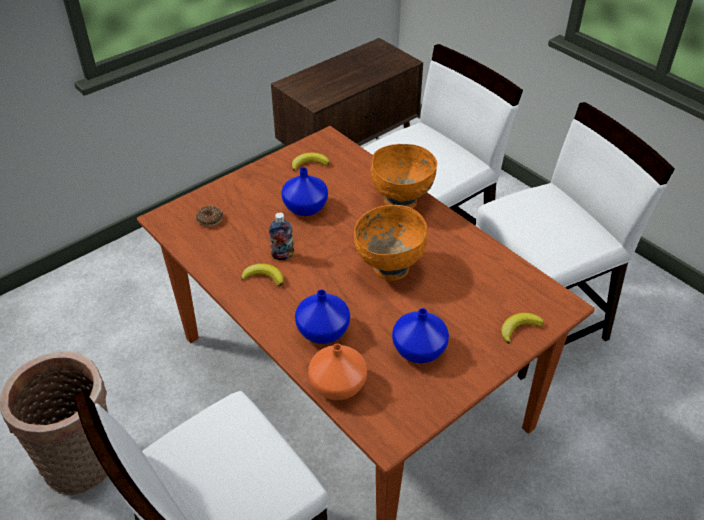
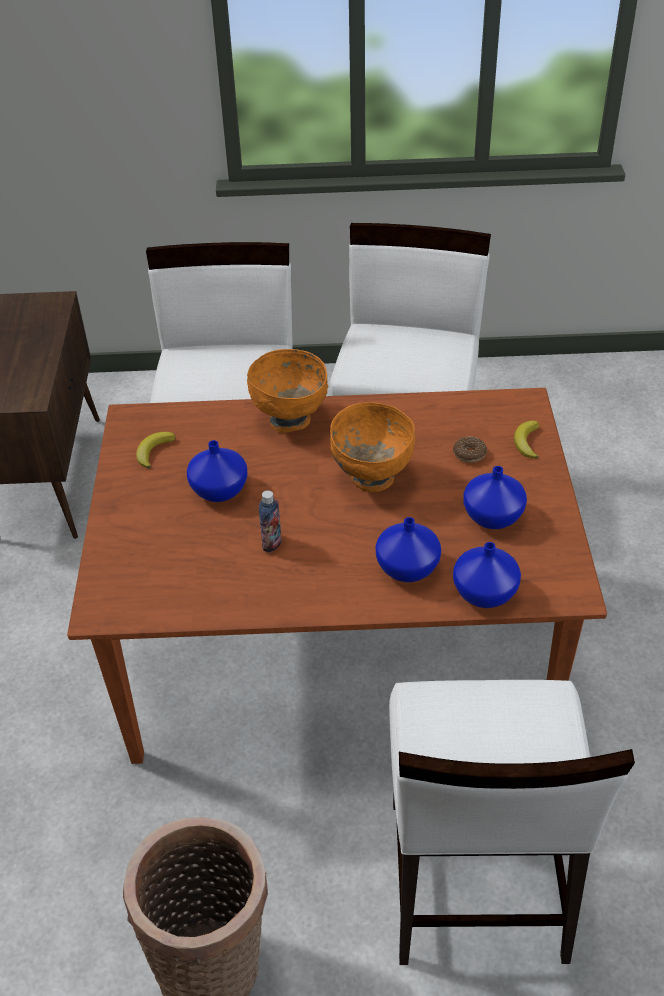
camera: 50 degrees left, 0 degrees up
(210, 219) = (149, 573): donut -> donut (469, 454)
(264, 277) = (288, 573): banana -> none
(338, 384) = (484, 592): orange vase -> blue vase

